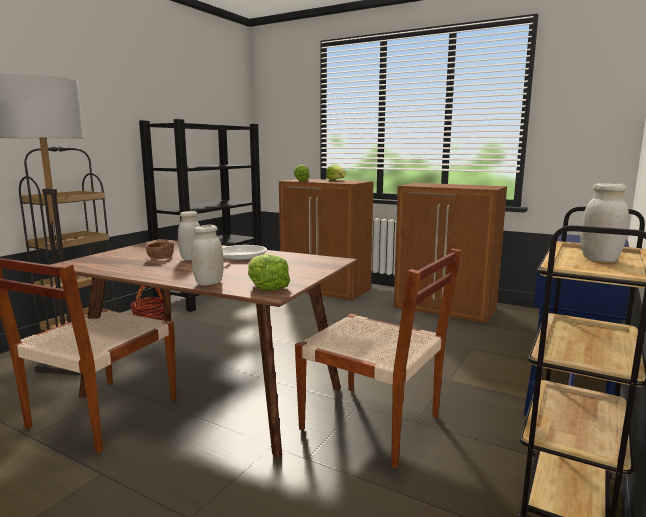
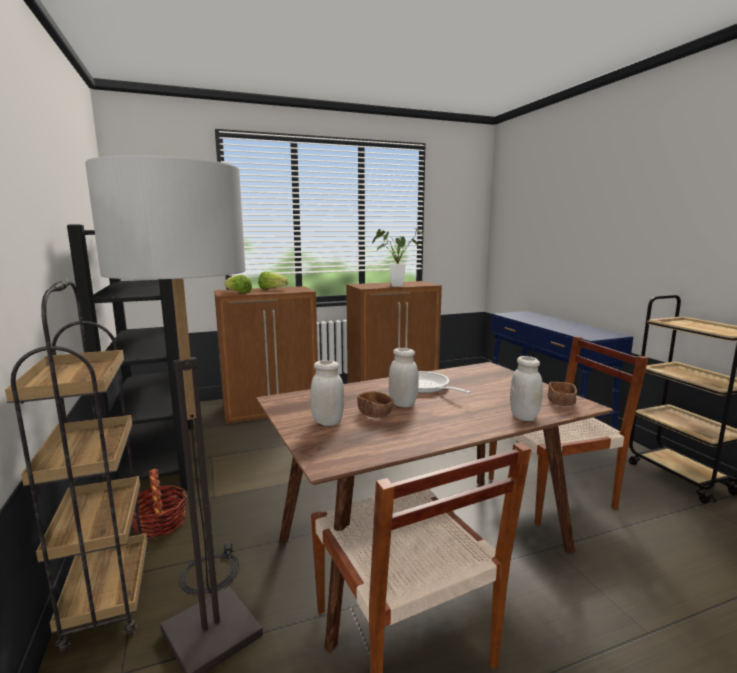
camera: 50 degrees left, 0 degrees up
(266, 287) = (561, 403): lettuce -> brown bowl
(443, 186) = (393, 286): none -> potted plant
(599, 259) = (700, 326): white jar -> white jar (327, 422)

